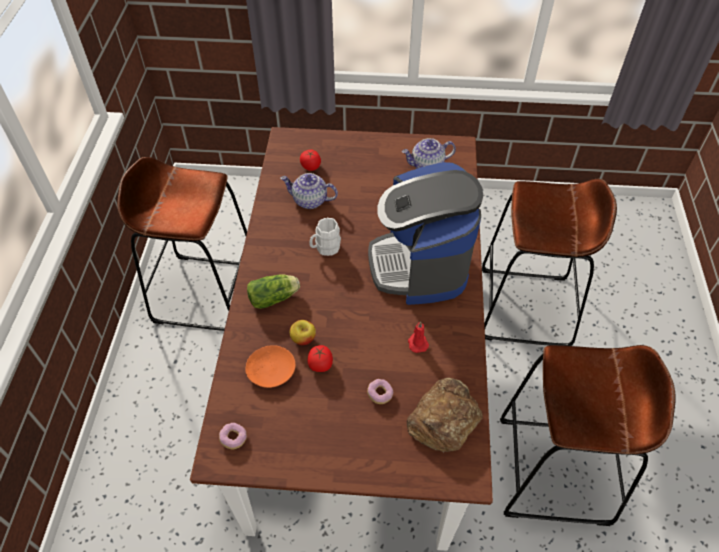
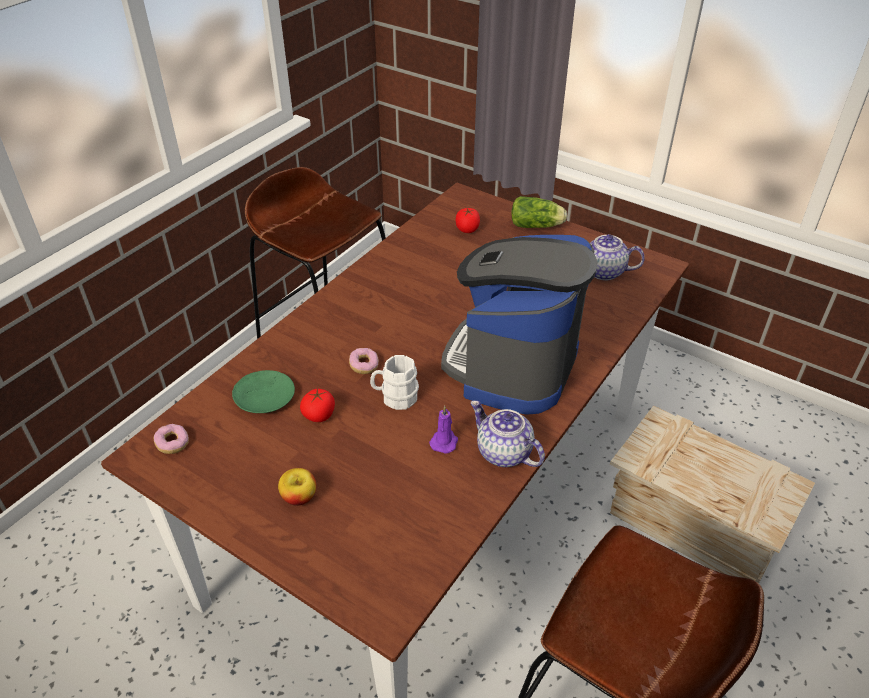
camera: 30 degrees right, 10 degrees down
(270, 369) = (264, 397): orange plate -> green plate
(275, 297) = (327, 333): lettuce -> lettuce (537, 226)
(303, 339) = (322, 383): apple -> apple (299, 497)
(309, 201) = (439, 259): teapot -> teapot (503, 452)
(325, 248) = (418, 308): white mug -> white mug (395, 398)
(380, 394) = (357, 474): donut -> donut (364, 366)
(417, 343) = (444, 441): red candle -> purple candle
(443, 419) = (409, 535): bread -> none
(524, 308) = (692, 523): brown stool -> crate

